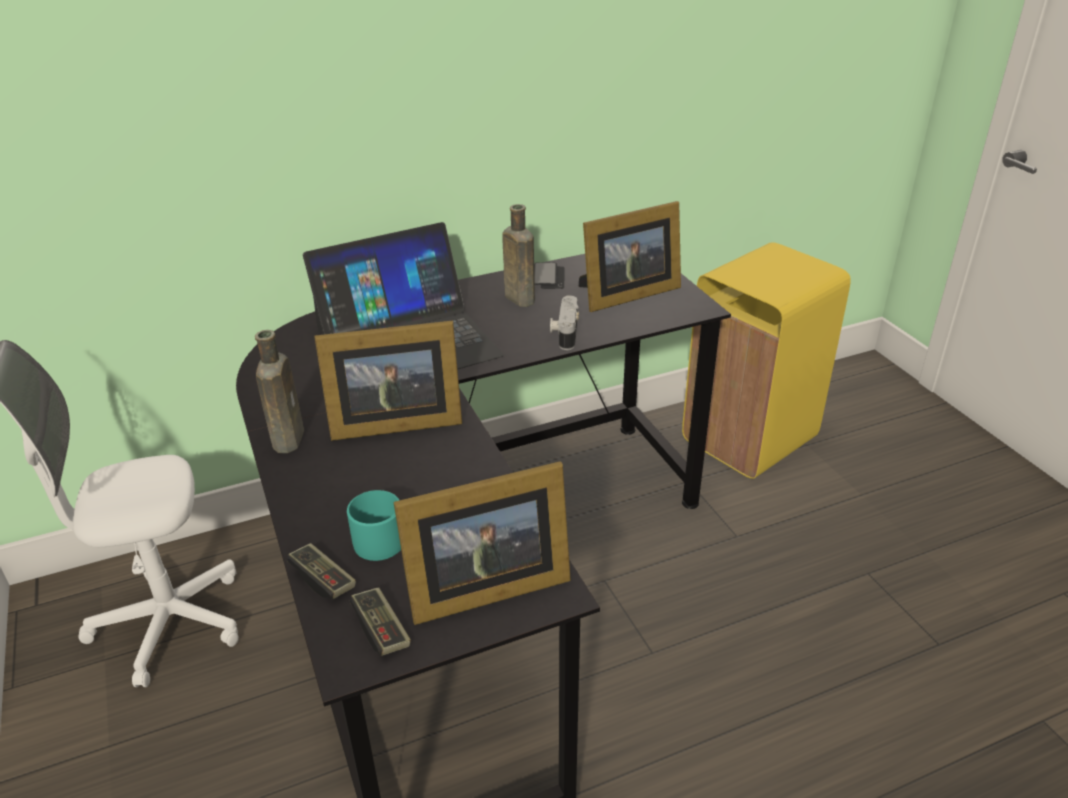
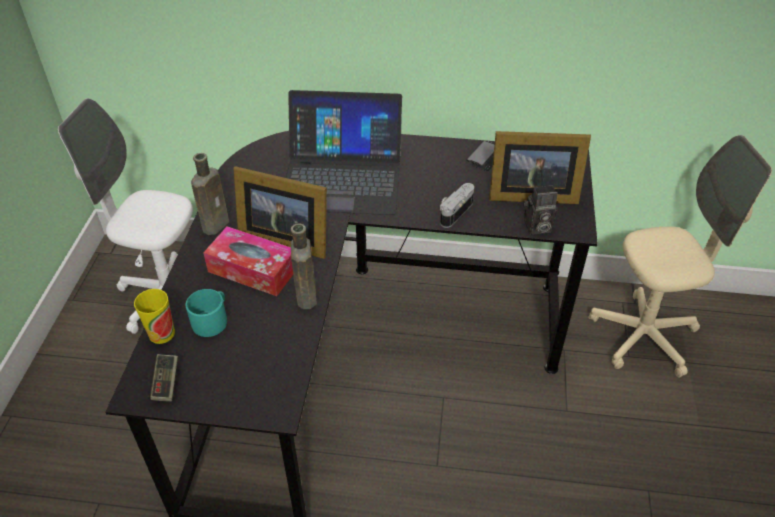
camera: 30 degrees right, 10 degrees up
(323, 579) = (161, 333): game controller -> cup
(383, 467) = (253, 270): none -> tissue box
(481, 587) = (240, 383): picture frame -> none
(518, 298) = (447, 167): brown bottle -> brown bottle (306, 295)
(661, 319) = (536, 227): none -> camera
(750, 439) = (643, 336): yellow trash can -> beige office chair

